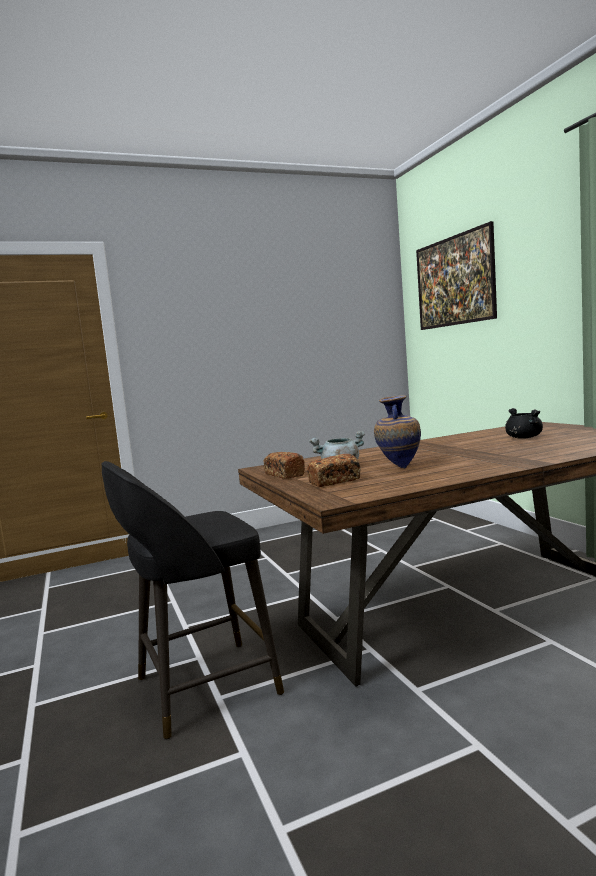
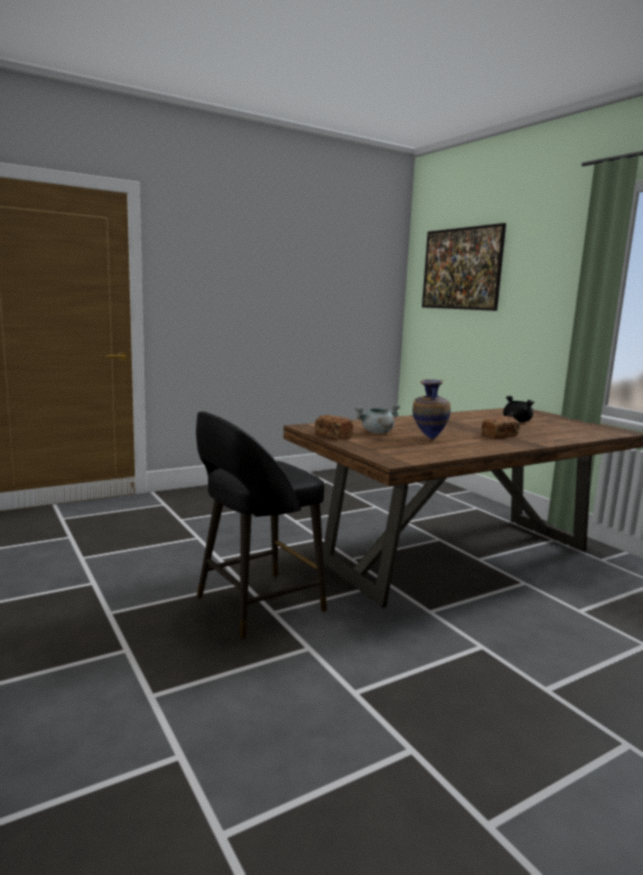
camera: 10 degrees left, 5 degrees up
(334, 481) = (382, 445): bread -> bread (499, 435)

